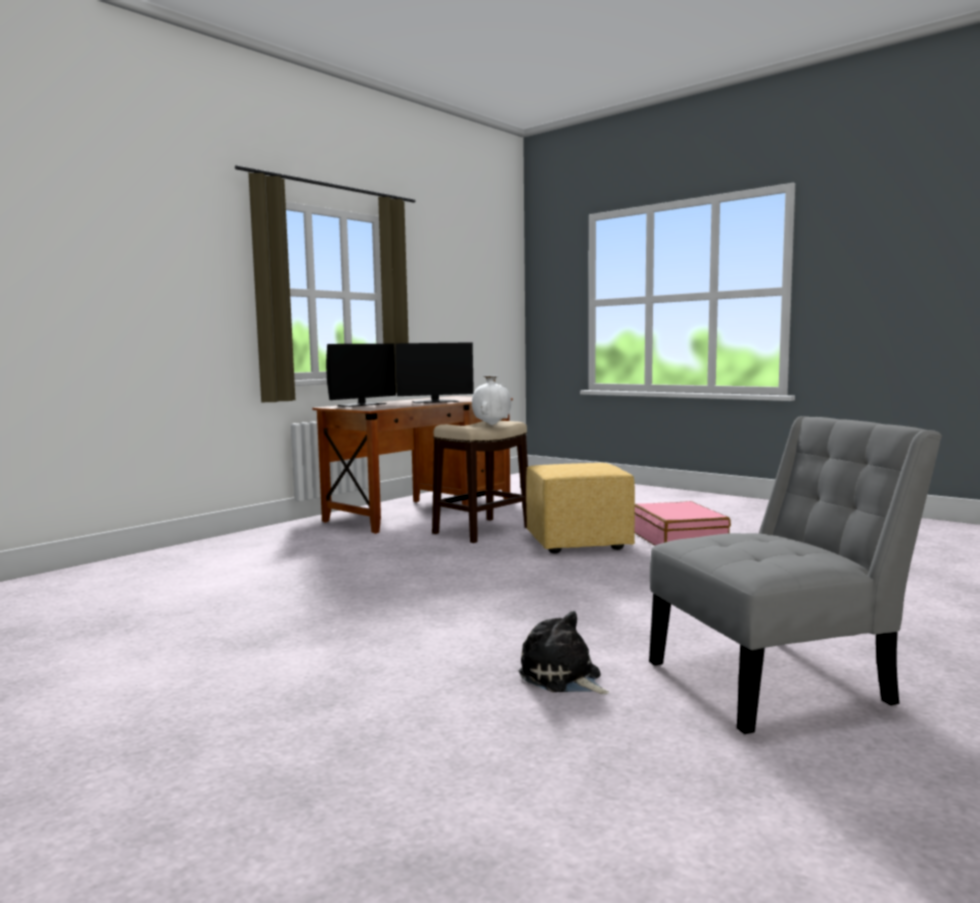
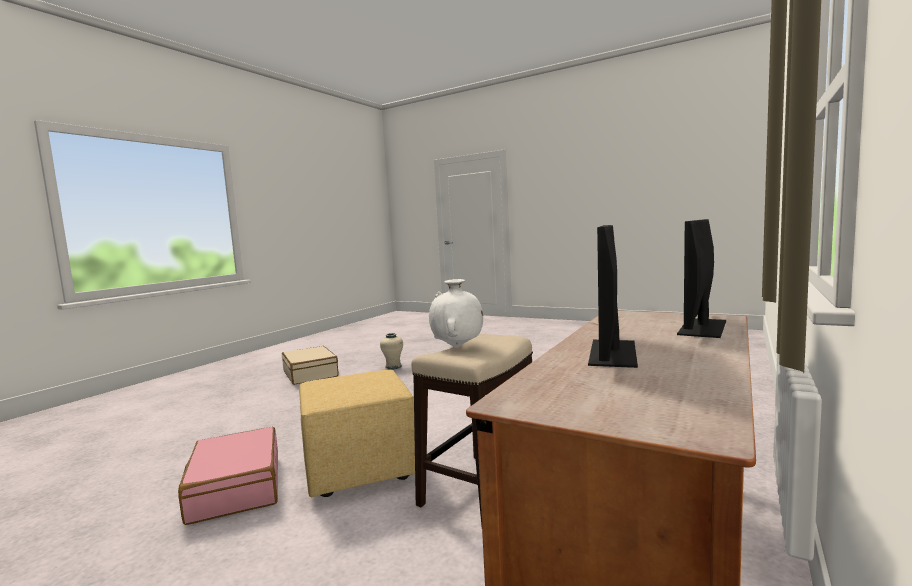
camera: 170 degrees right, 0 degrees up
(435, 401) = (613, 353): monitor -> monitor turned 45 degrees counterclockwise
(563, 678) = (393, 367): plush toy -> beige vase
(778, 681) = (311, 374): grey chair -> beige suitcase

